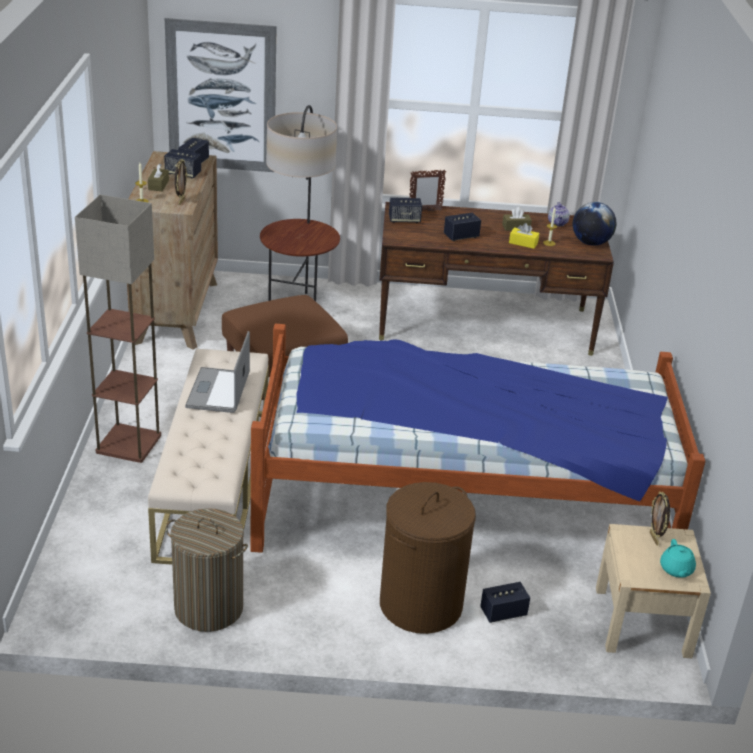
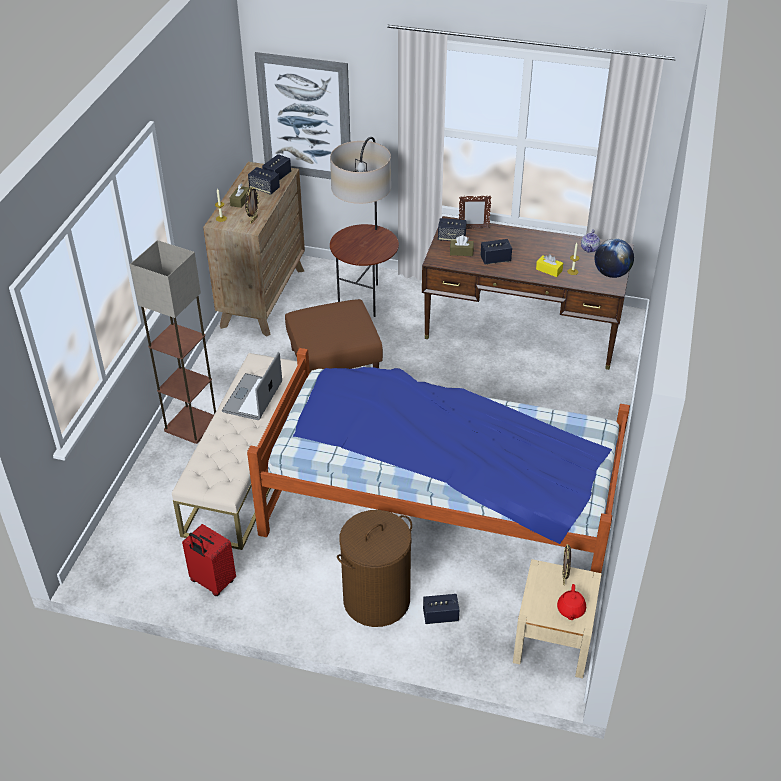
camera: 15 degrees right, 10 degrees up
(208, 608) = (212, 582): laundry basket -> red suitcase
(516, 227) = (549, 251): brown tissue box -> brown tissue box (461, 252)
(676, 570) = (570, 610): turquoise teapot -> red teapot

